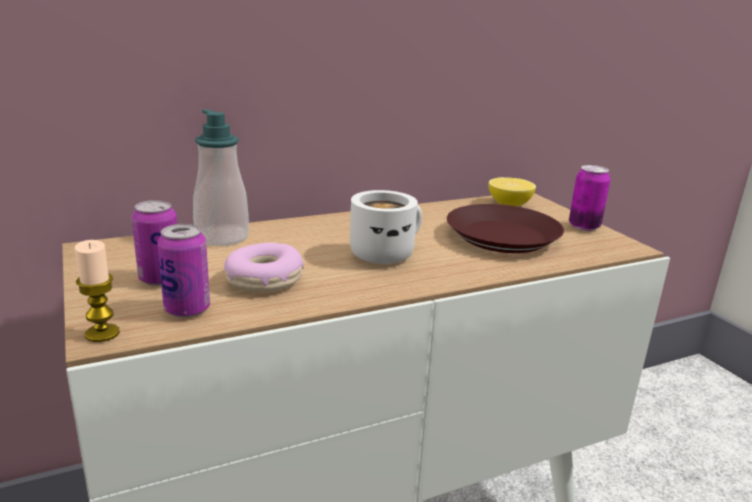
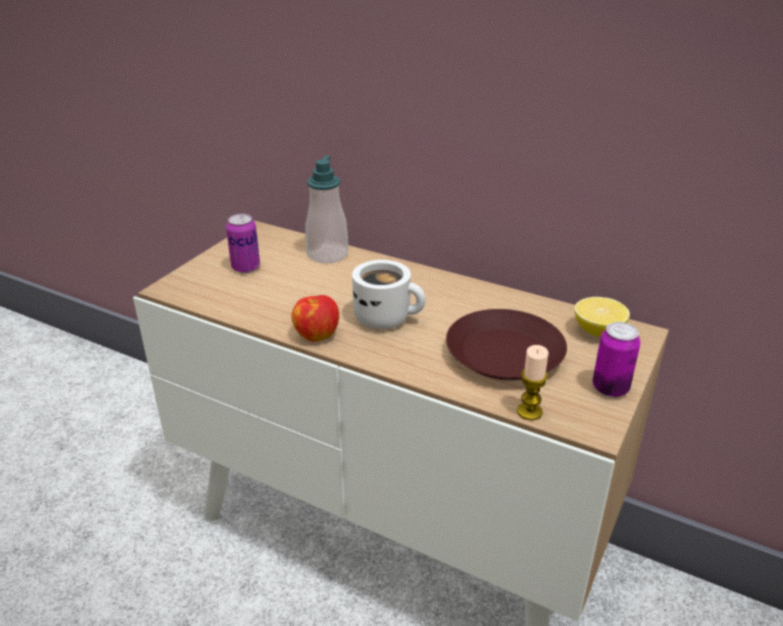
camera: 55 degrees right, 10 degrees up
(102, 333) = (170, 286): candle -> candle (529, 412)
(187, 309) = (220, 293): can -> none
(264, 280) = (285, 296): donut -> none
(365, 290) = (316, 335): none -> apple

